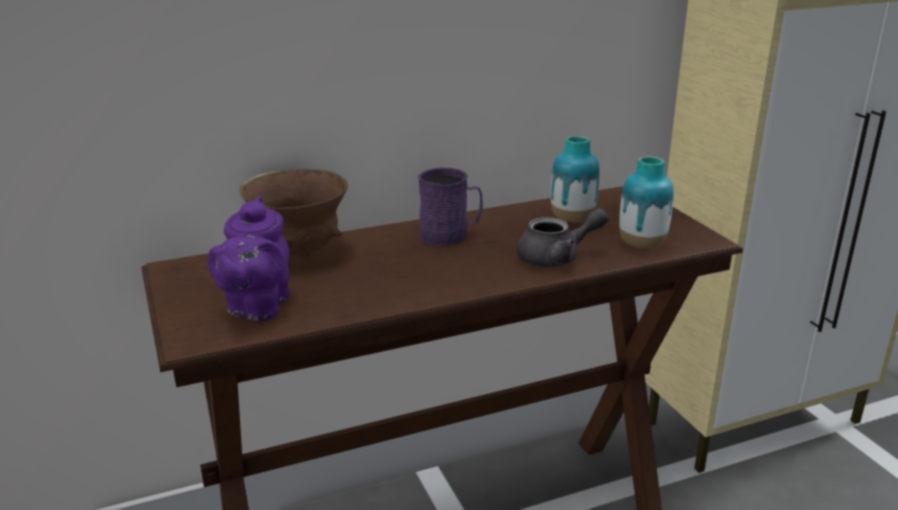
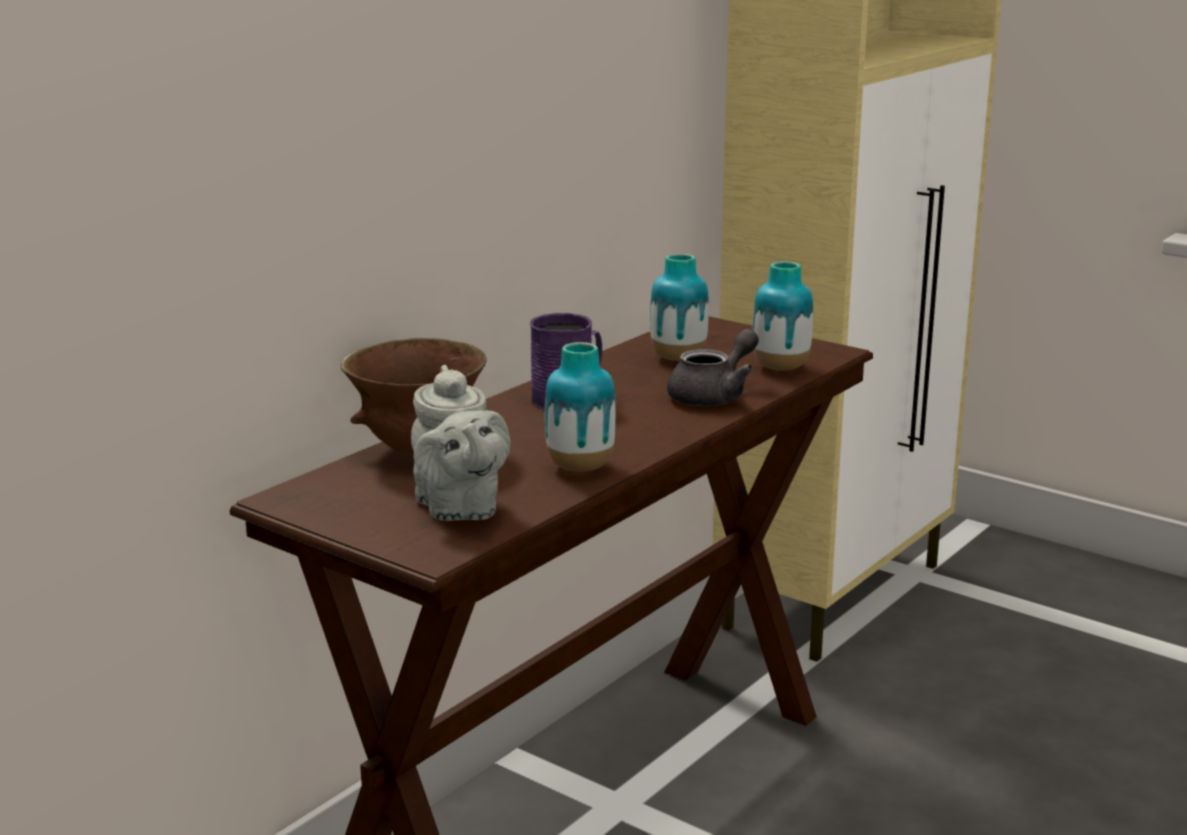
camera: 30 degrees left, 5 degrees down
(256, 307) = (459, 509): purple teapot -> grey teapot
(380, 295) = (580, 467): none -> vase

